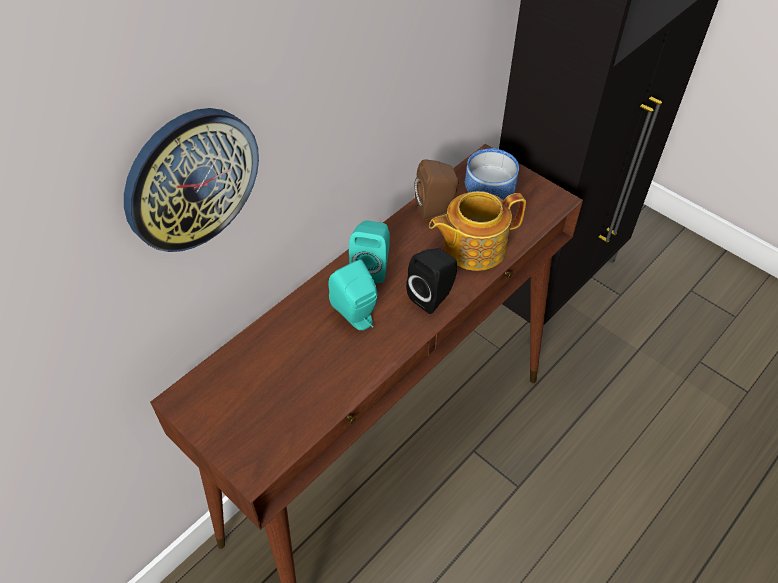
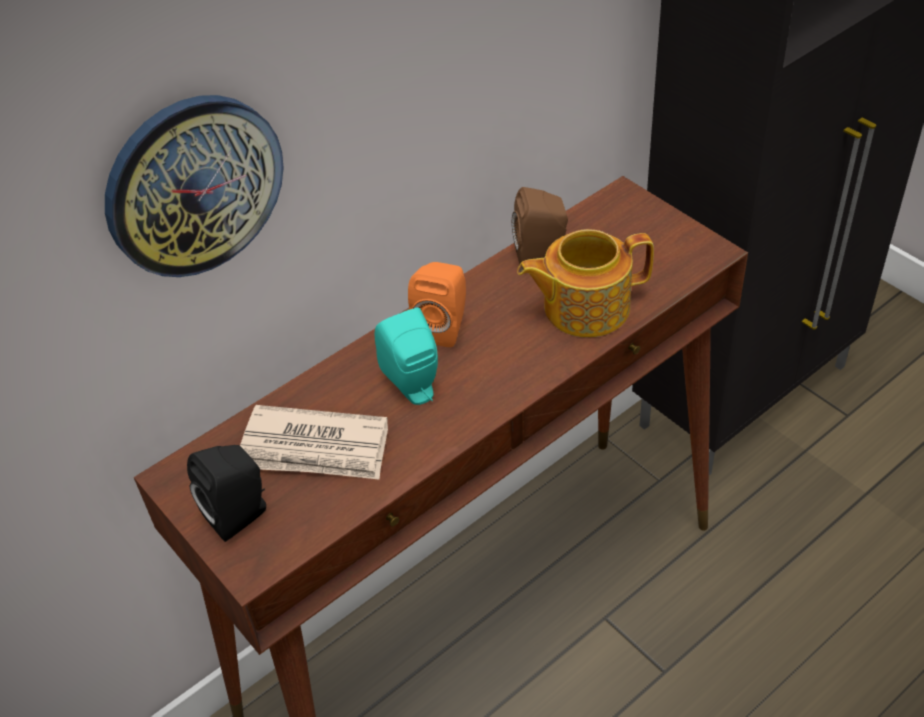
camera: 10 degrees right, 5 degrees down
(289, 370) = (316, 448): none -> newspaper
(372, 267) = (444, 327): turquoise speaker -> orange speaker
(433, 296) = (520, 367): black speaker -> black speaker (241, 514)
(491, 193) = (620, 239): bowl -> none

